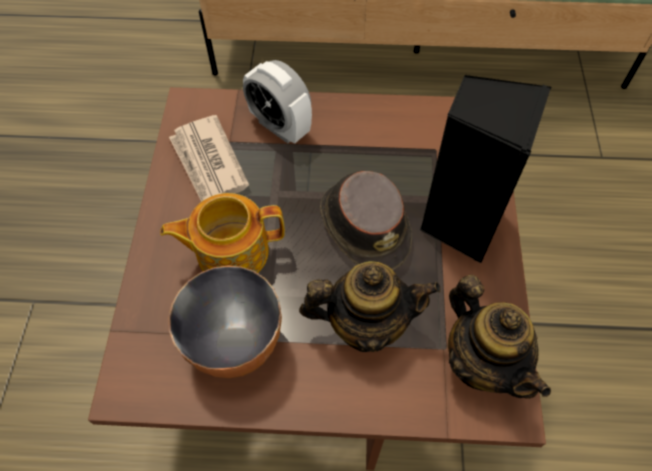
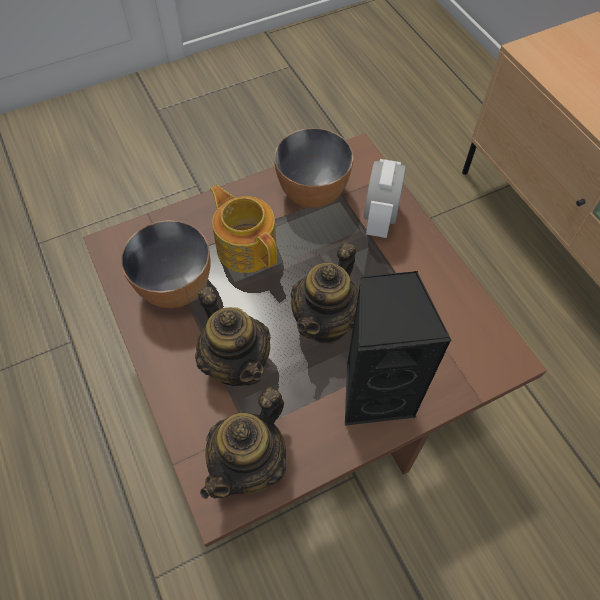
camera: 60 degrees right, 0 degrees up
(208, 164) = (312, 193): newspaper -> bowl
(365, 225) = (326, 321): brown hat -> teapot

